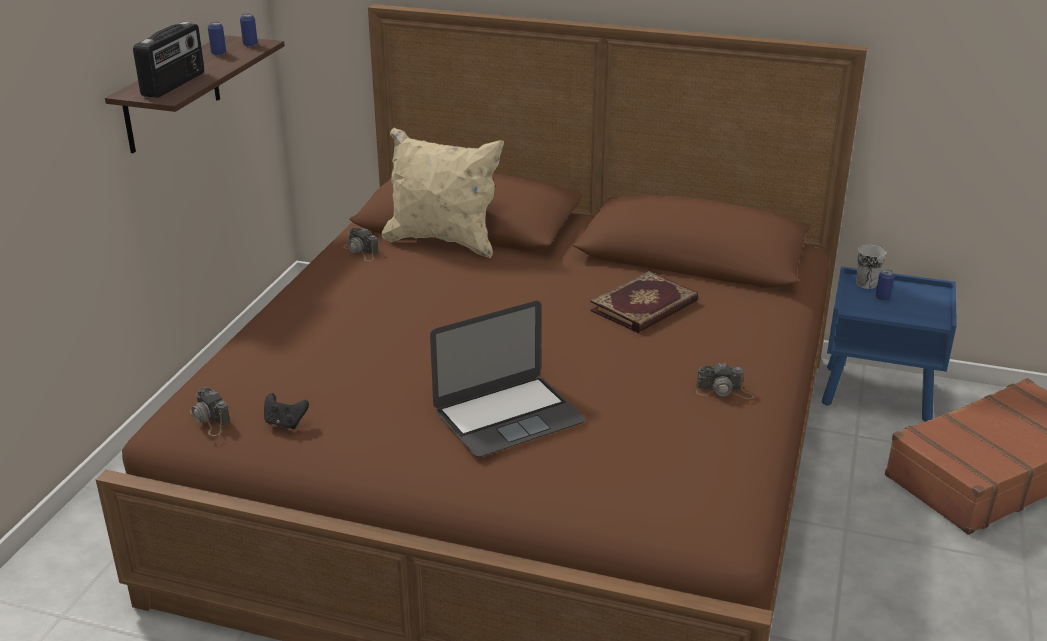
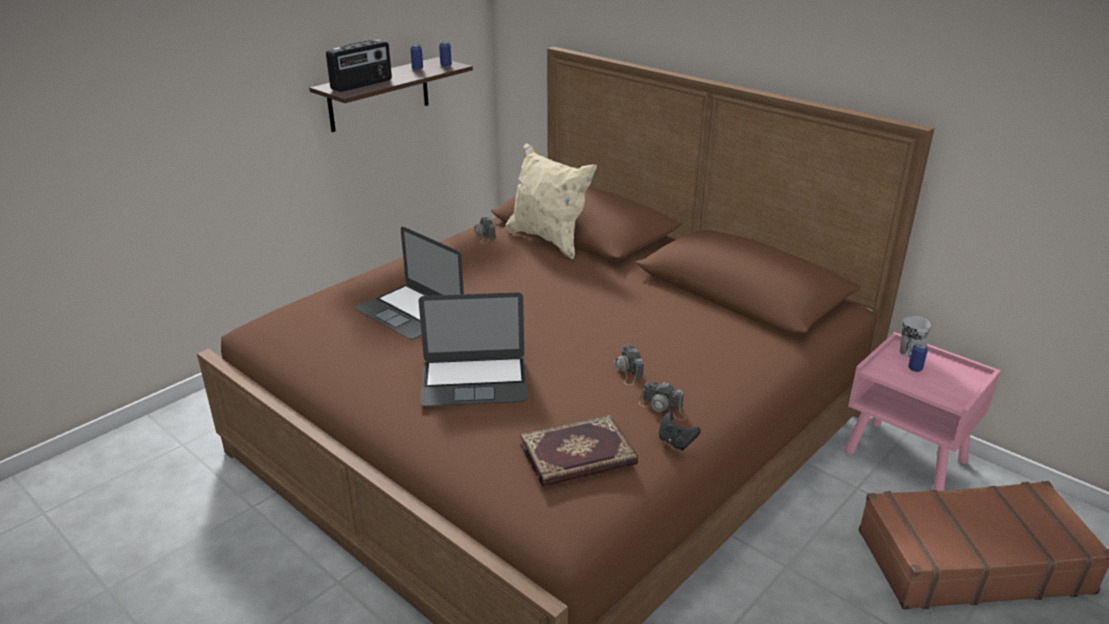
camera: 25 degrees right, 0 degrees up
(210, 419) = (277, 329): camera -> camera (627, 371)
(285, 423) = (320, 345): black game controller -> black game controller (676, 442)
(359, 358) = (410, 311): none -> laptop
(645, 307) = (659, 323): book -> book (578, 456)
(879, 394) = (906, 457): blue nightstand -> pink nightstand

